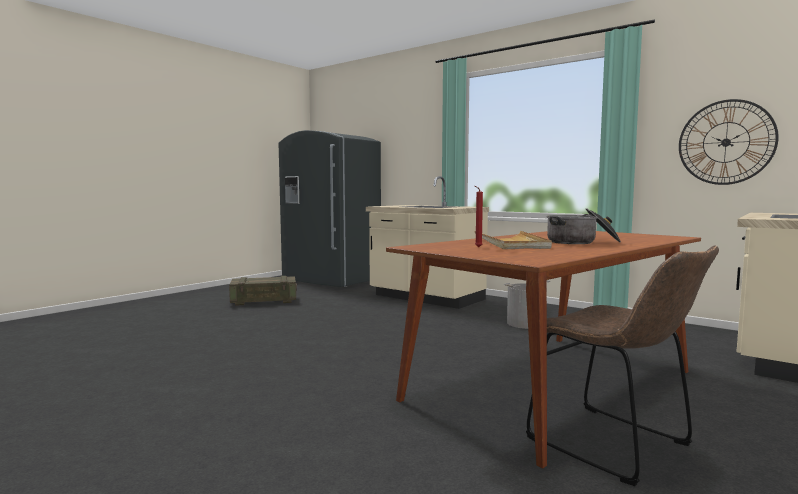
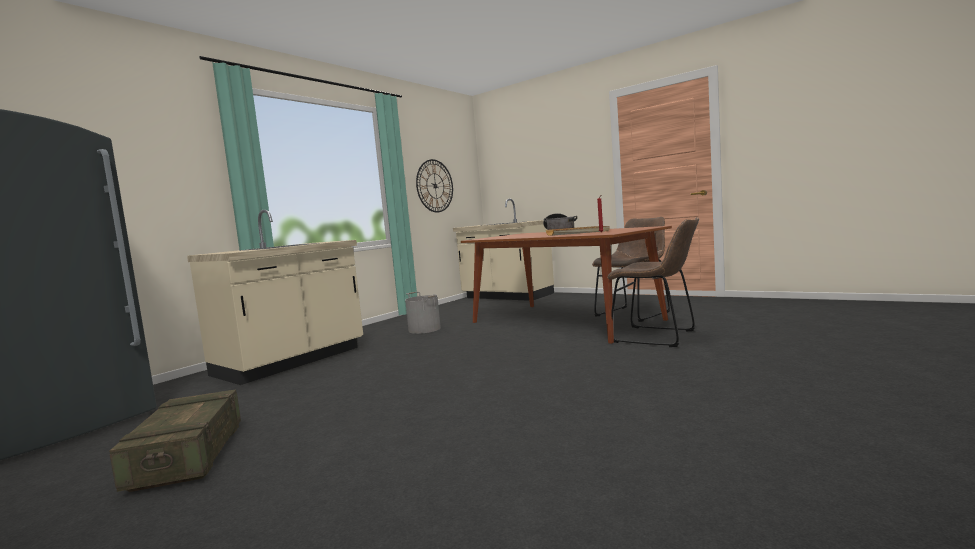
camera: 90 degrees left, 0 degrees up
(410, 435) = (658, 337): none -> brown chair

